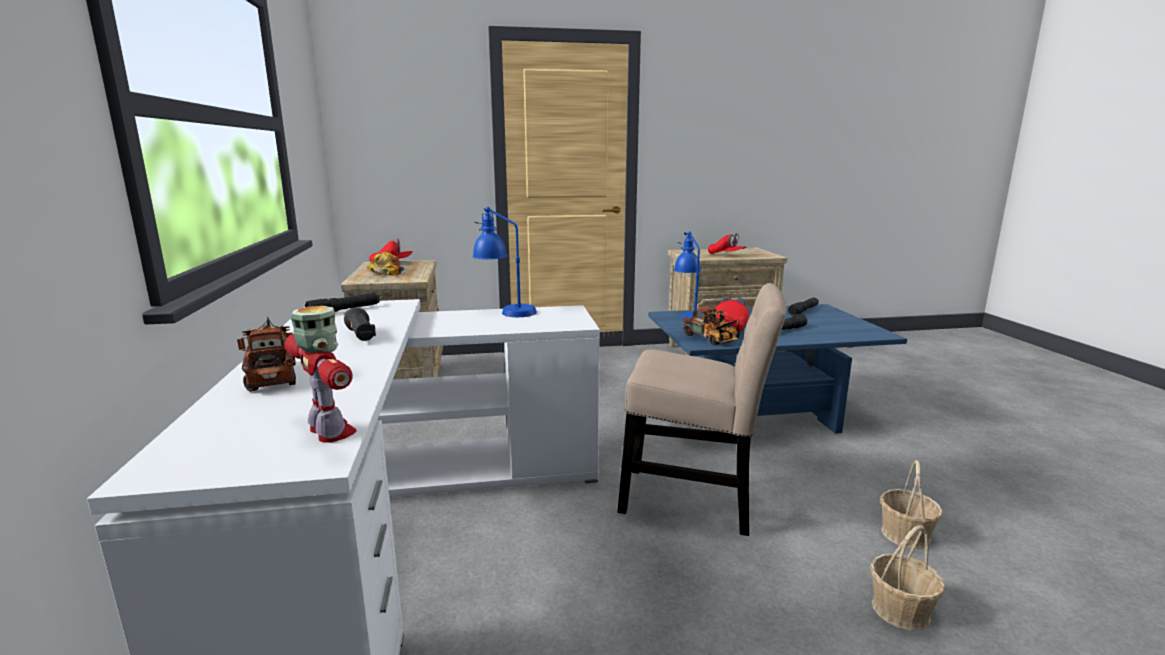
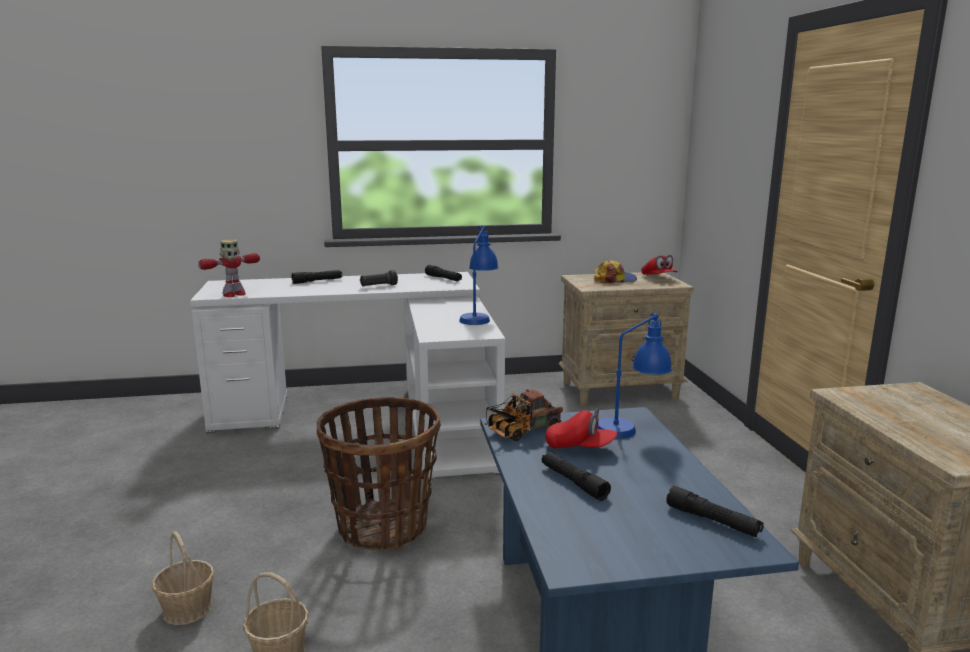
camera: 90 degrees right, 0 degrees up
(273, 374) = (317, 281): toy truck -> black flashlight
(694, 499) = (383, 526): beige chair -> basket
(726, 255) = (904, 419): red cap -> none

